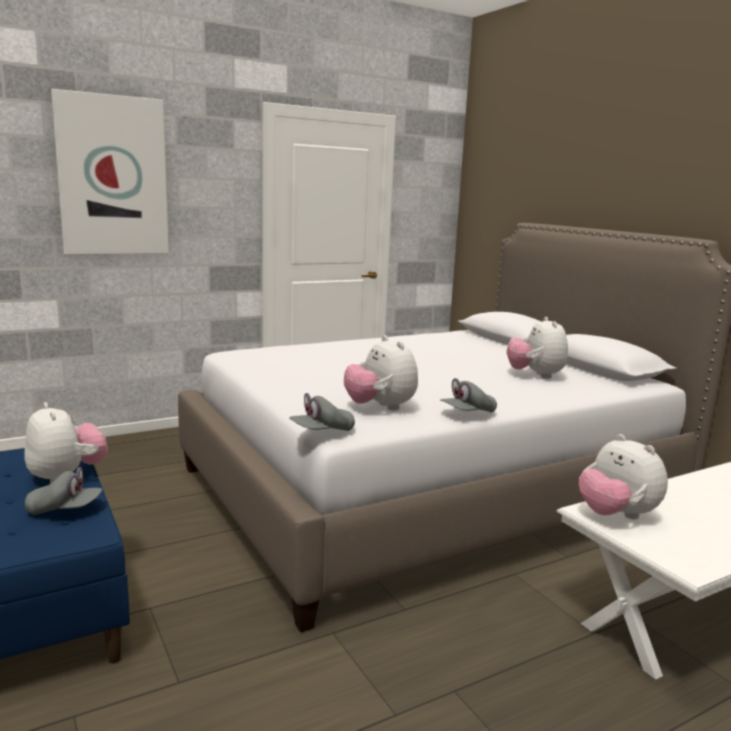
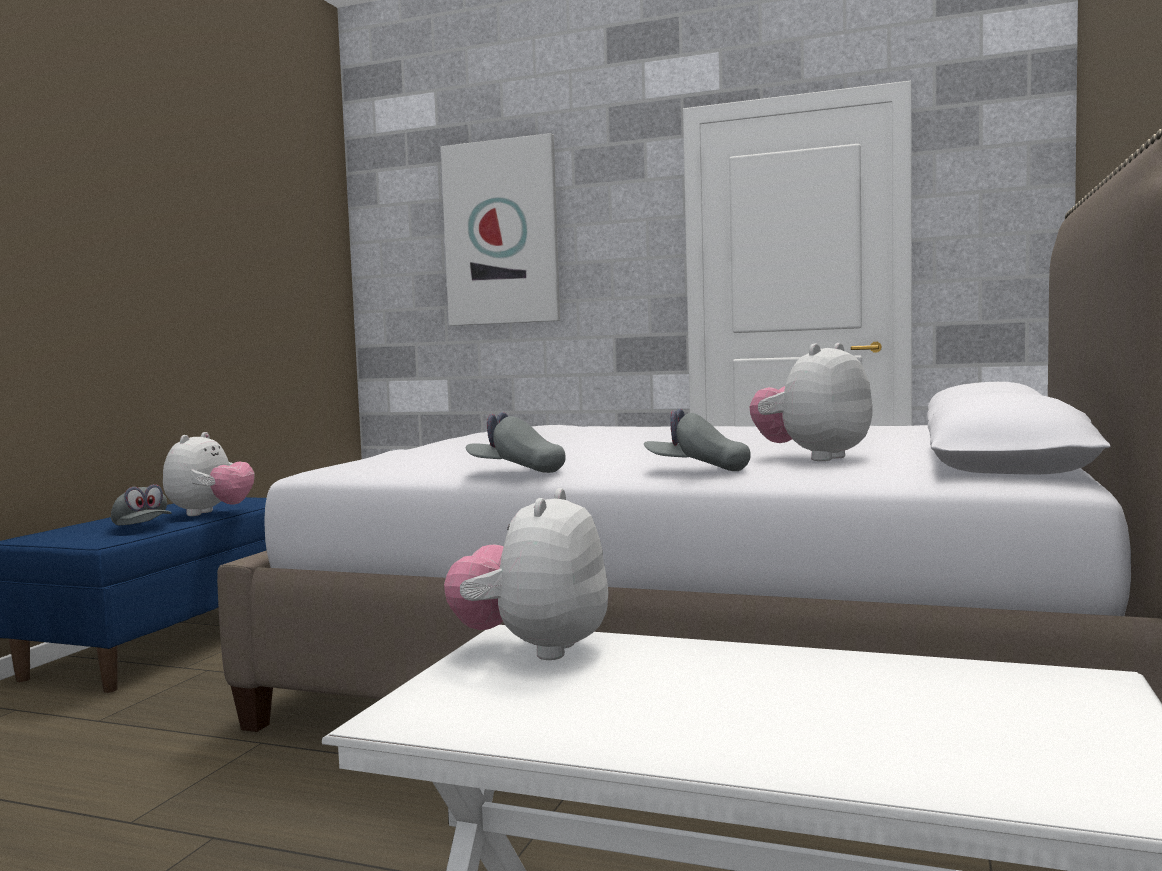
camera: 50 degrees right, 10 degrees down
(322, 431) = (309, 466): grey cap -> grey cap (697, 470)
(380, 407) = (446, 460): plush toy -> none

